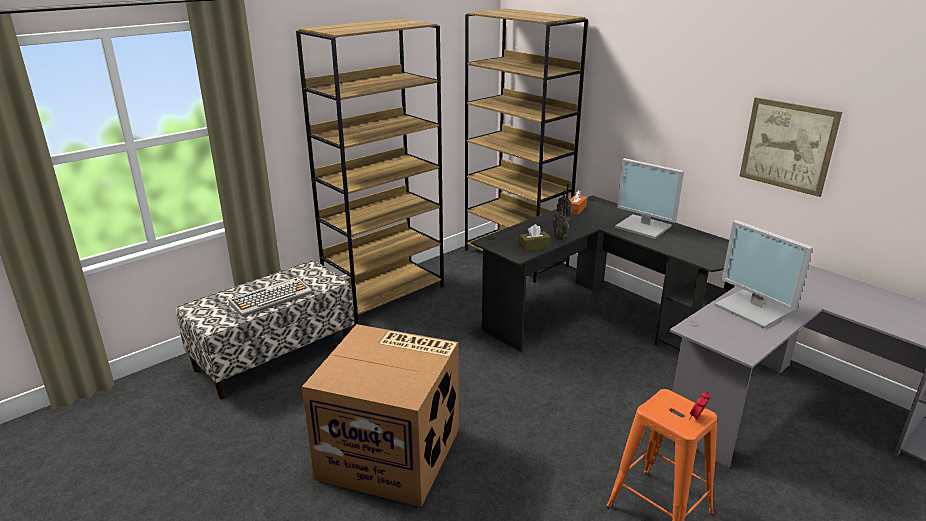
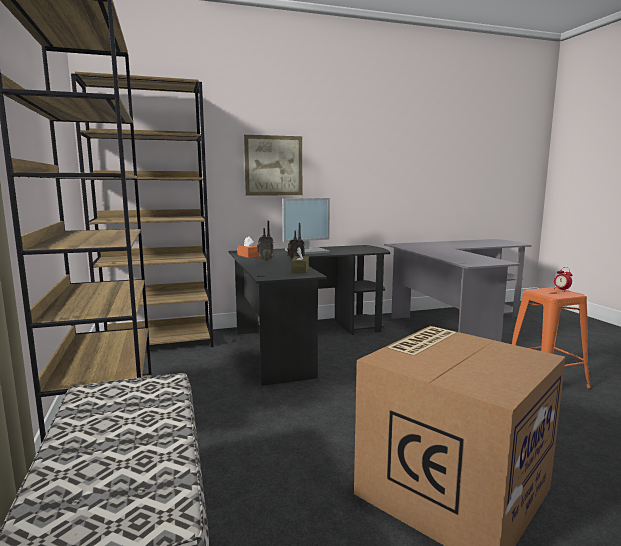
camera: 65 degrees left, 15 degrees down
(271, 297) = (142, 436): keyboard -> none
(754, 309) = (449, 254): monitor -> none
(788, 146) = (372, 171): picture -> picture (273, 165)

